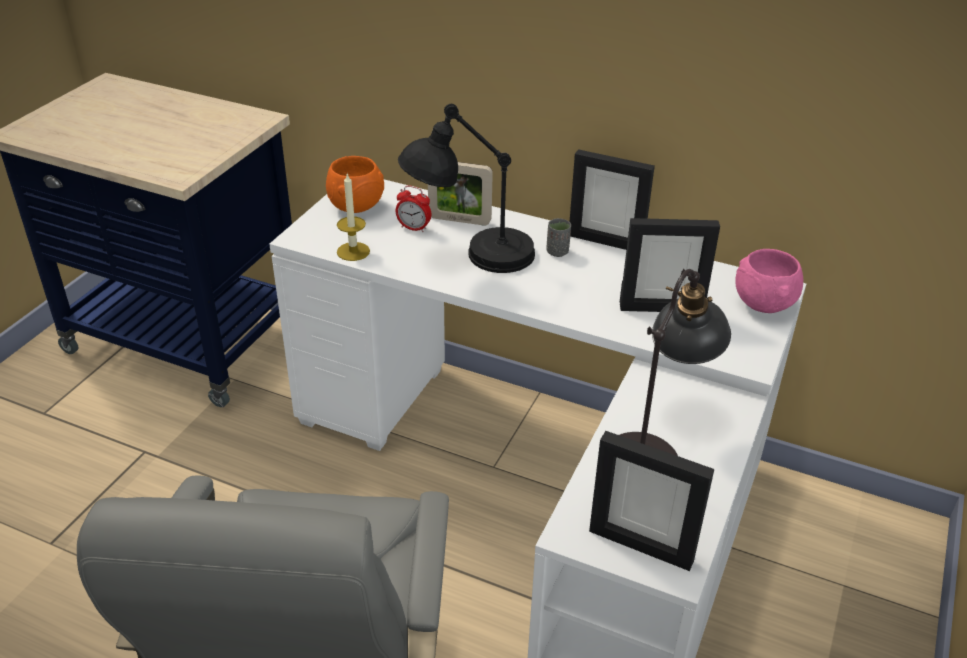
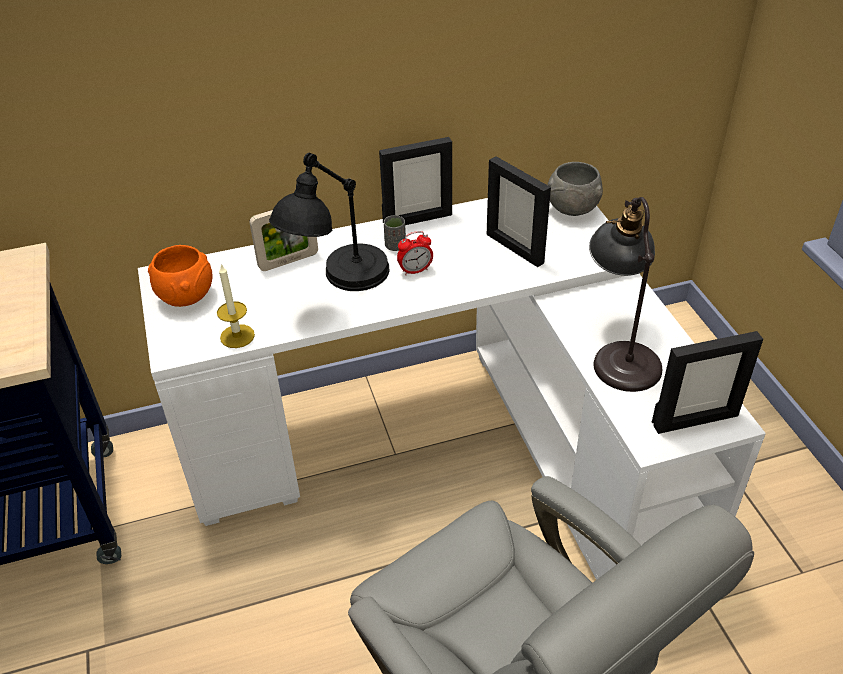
camera: 40 degrees left, 5 degrees up
(414, 228) = (261, 288): alarm clock -> alarm clock (415, 270)
(661, 307) = (515, 248): picture frame -> picture frame turned 90 degrees clockwise
(763, 306) = (573, 211): pink bowl -> grey bowl

